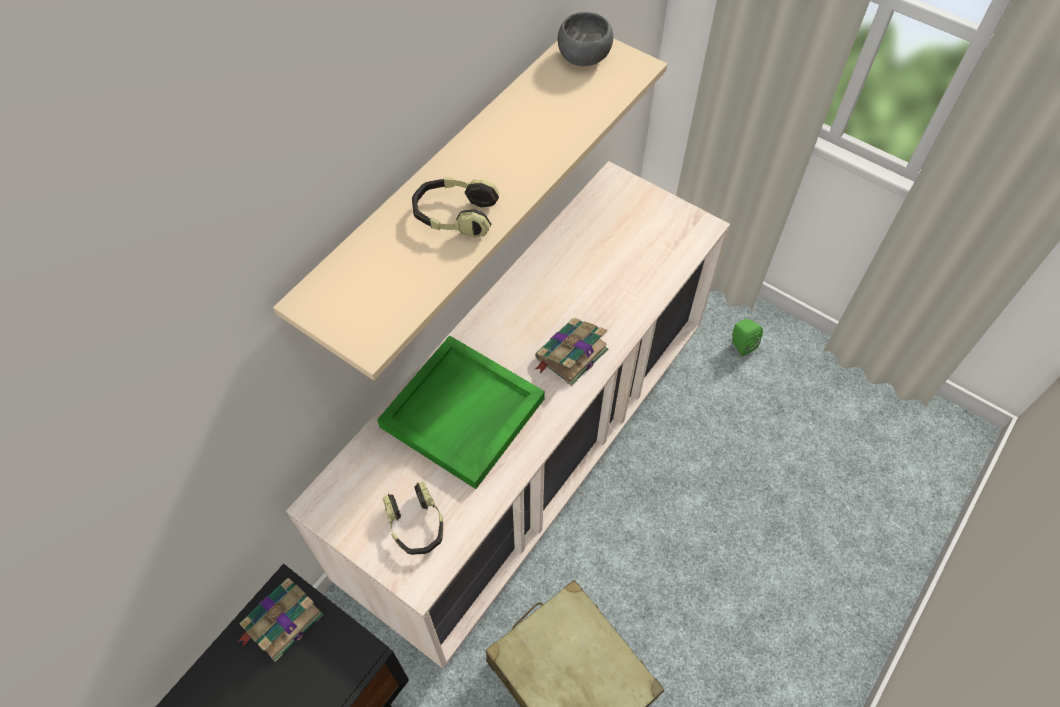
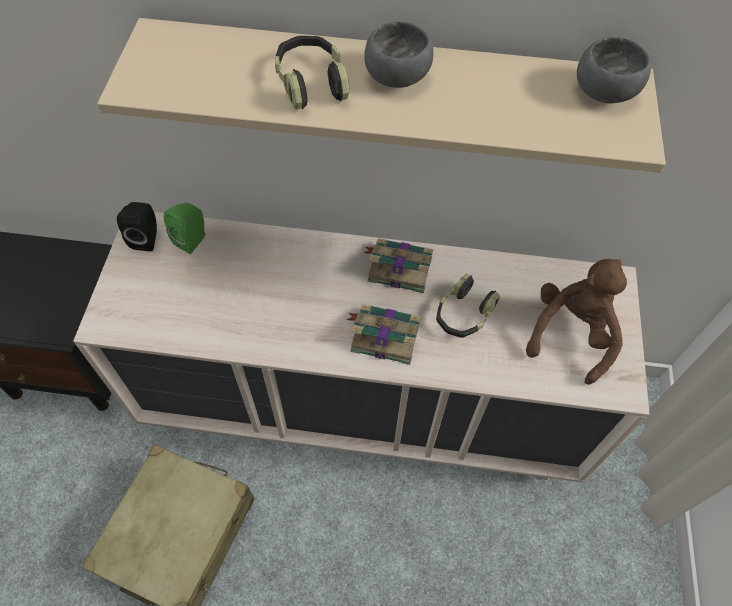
camera: 60 degrees right, 0 degrees up
(281, 621) = (68, 267): book -> book (398, 267)
(339, 504) = (147, 238): none -> black speaker
(416, 524) = (152, 297): headphones -> headphones (463, 314)
(463, 414) = (272, 281): green tray -> none
(487, 160) = (398, 77): none -> grey bowl
(642, 231) = (571, 334): none -> brown plush toy
(741, 345) = (604, 541): green speaker -> green speaker (193, 239)

